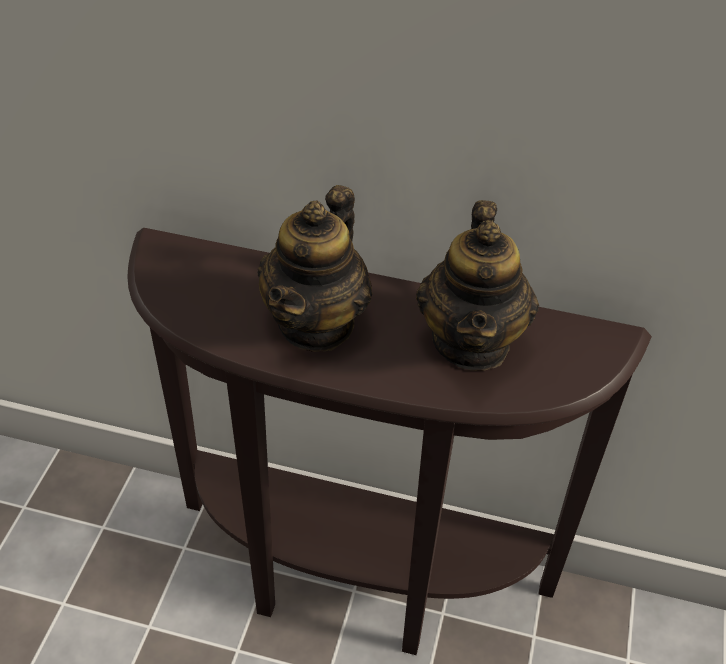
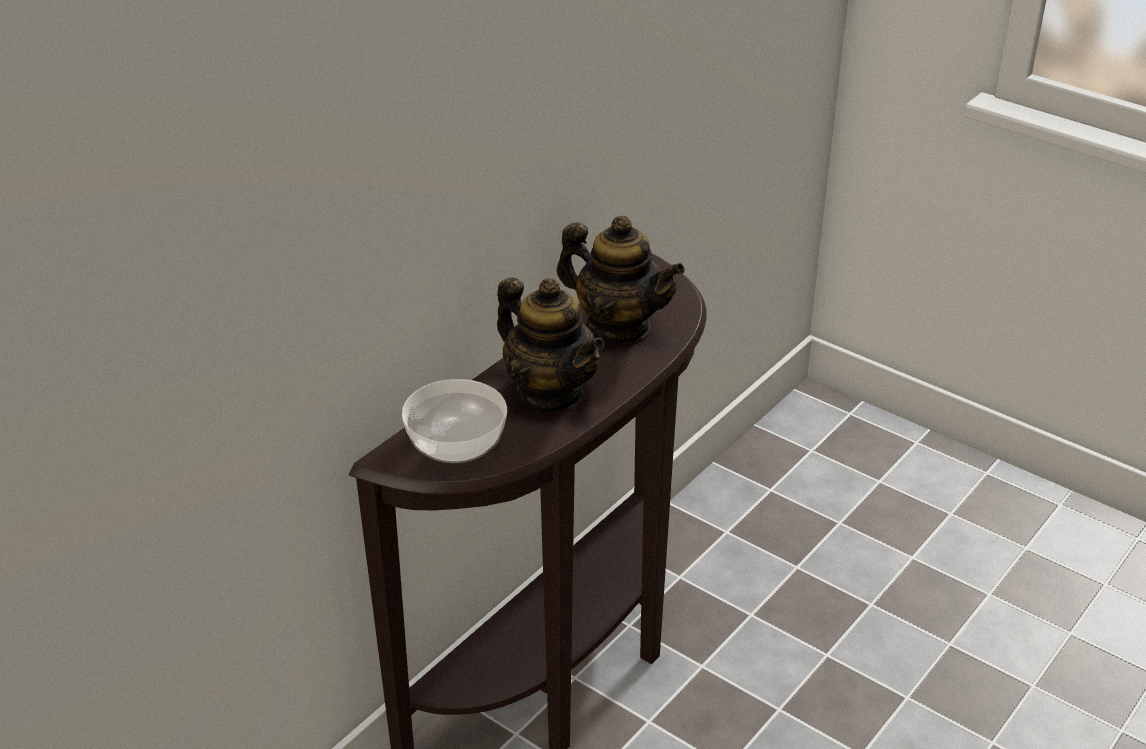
camera: 65 degrees left, 10 degrees down
(199, 282) = (457, 443): none -> bowl

